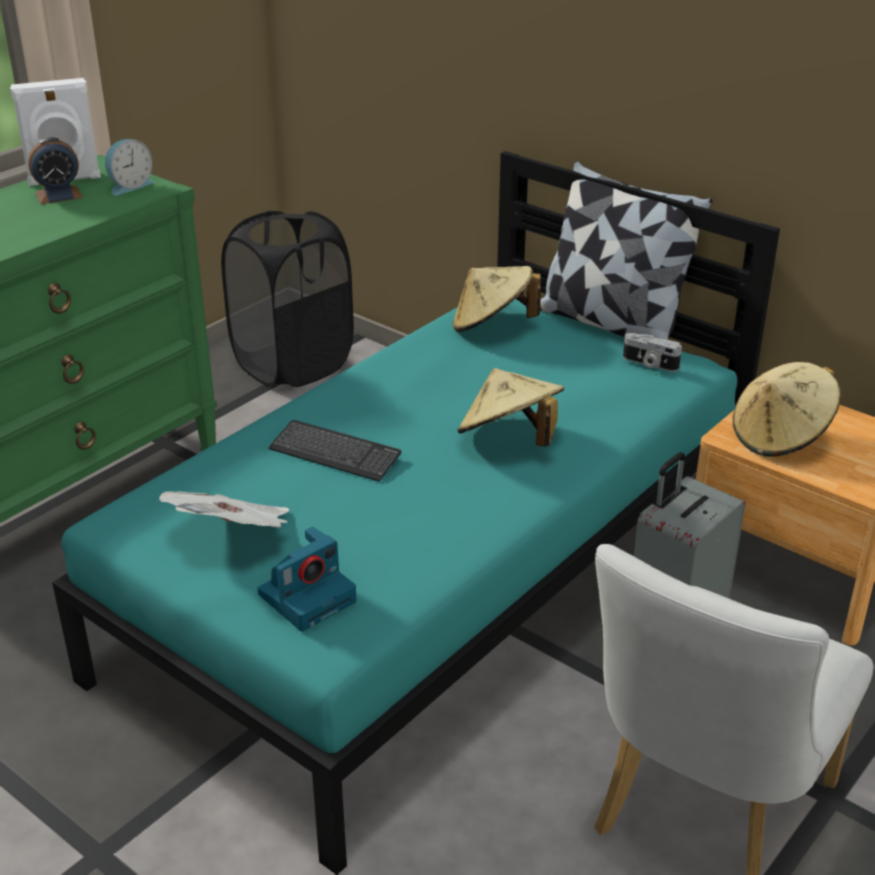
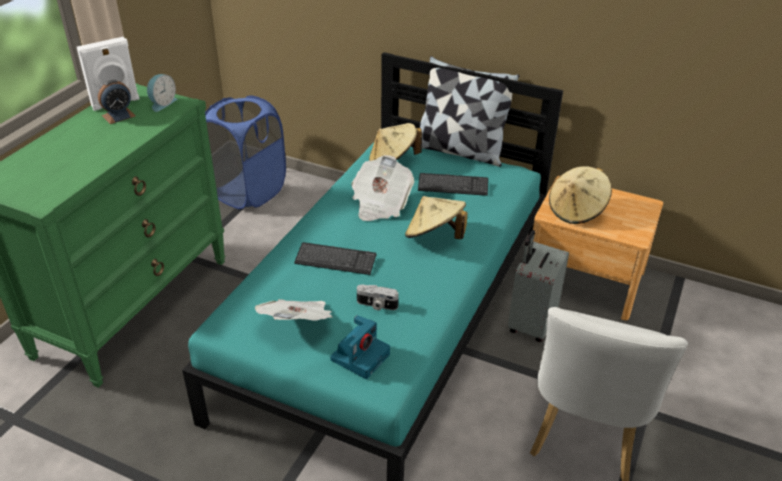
camera: 15 degrees left, 5 degrees up
(293, 364) = (248, 192): black laundry basket -> blue laundry basket
(443, 383) = (380, 204): none -> newspaper
(573, 371) = (453, 186): none -> keyboard
(649, 364) = (493, 175): camera -> camera (376, 305)

